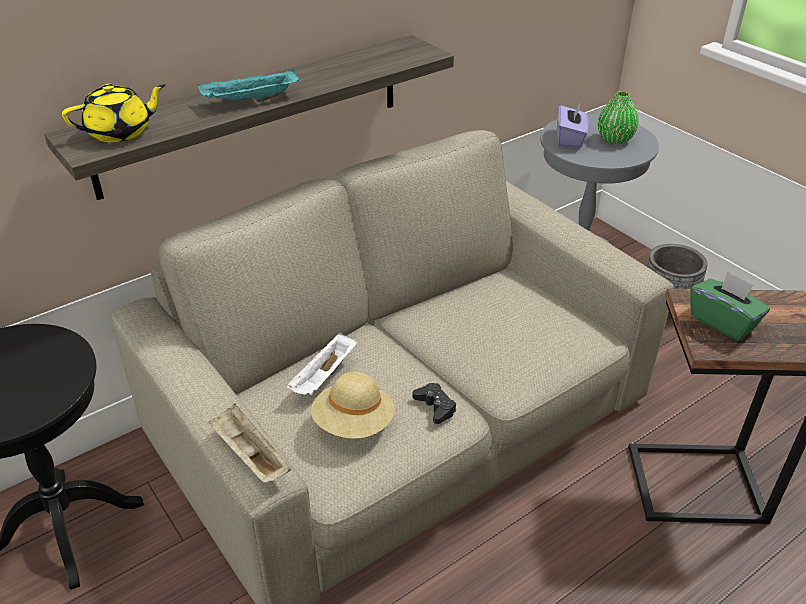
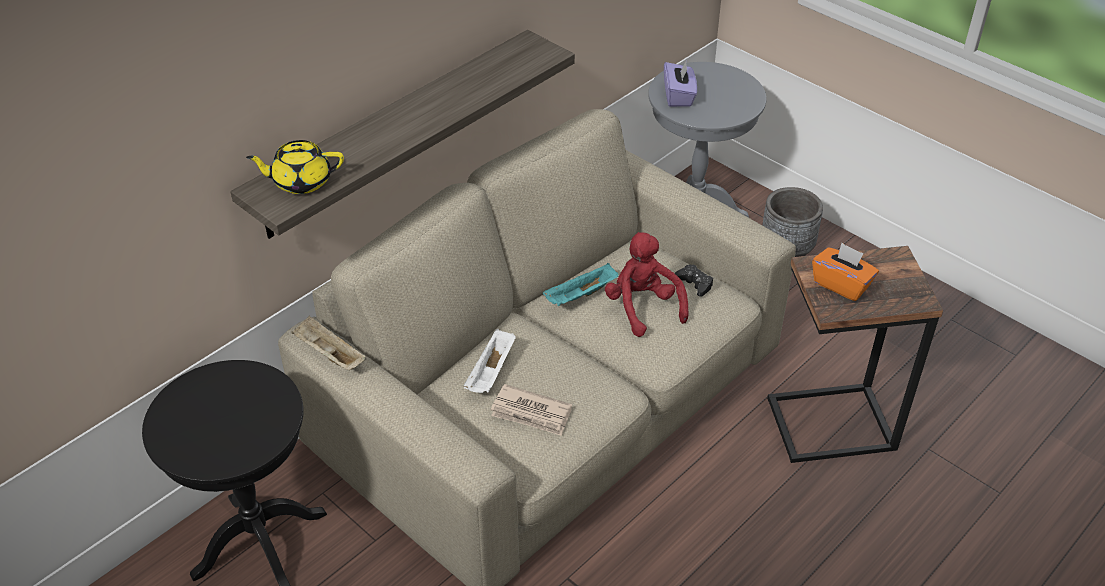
camera: 10 degrees left, 5 degrees up
(121, 132) = (301, 181): yellow teapot -> yellow teapot turned 150 degrees counterclockwise
(249, 456) = (460, 455): beige tray -> beige tray (329, 354)
(250, 101) = (404, 131): turquoise tray -> turquoise tray (580, 296)
(354, 423) = (531, 413): beige hat -> newspaper
(435, 407) = (599, 388): black game controller -> black game controller (694, 283)
(500, 331) = (643, 307): none -> red plush toy
(614, 139) = (722, 92): green vase -> none
(723, 322) = (841, 284): green tissue box -> orange tissue box

